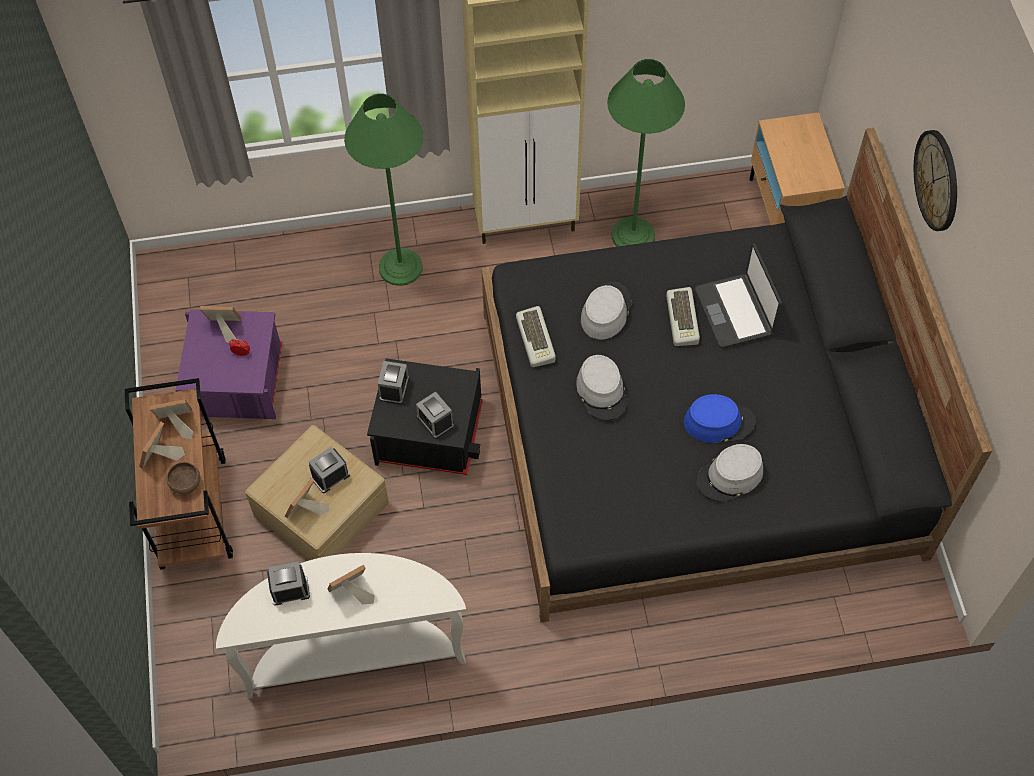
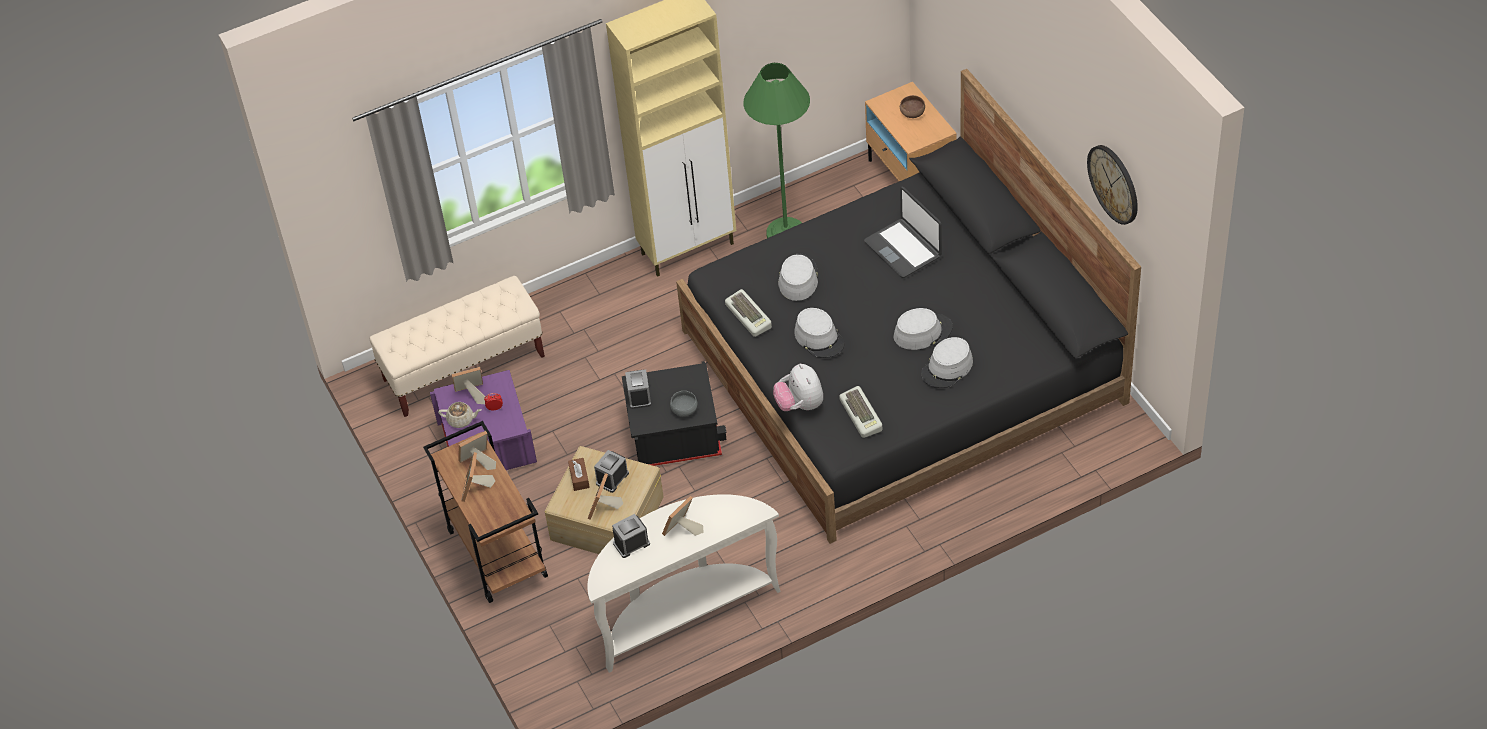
camera: 15 degrees left, 10 degrees down
(185, 484) = (506, 501): brown bowl -> brown bowl (912, 113)
(202, 355) = (461, 420): none -> beige teapot
(249, 285) = (464, 368): none -> beige bench
(296, 463) = (579, 478): none -> brown tissue box
(400, 267) = (592, 315): green floor lamp -> none
(435, 421) = (685, 410): alarm clock -> grey bowl
(549, 468) = (800, 405): none -> plush toy
(684, 320) = (864, 267): keyboard -> keyboard (862, 415)
(718, 422) = (922, 332): blue hat -> grey hat
(937, 180) = (1031, 84): wall clock -> wall clock (1114, 184)

